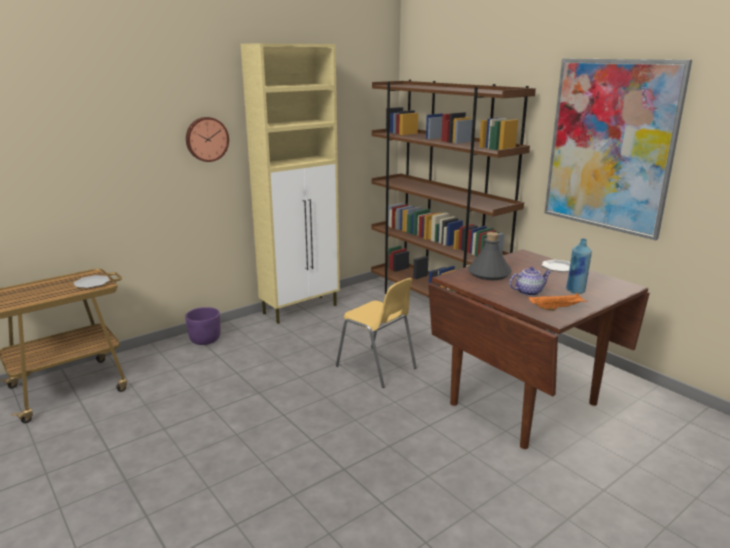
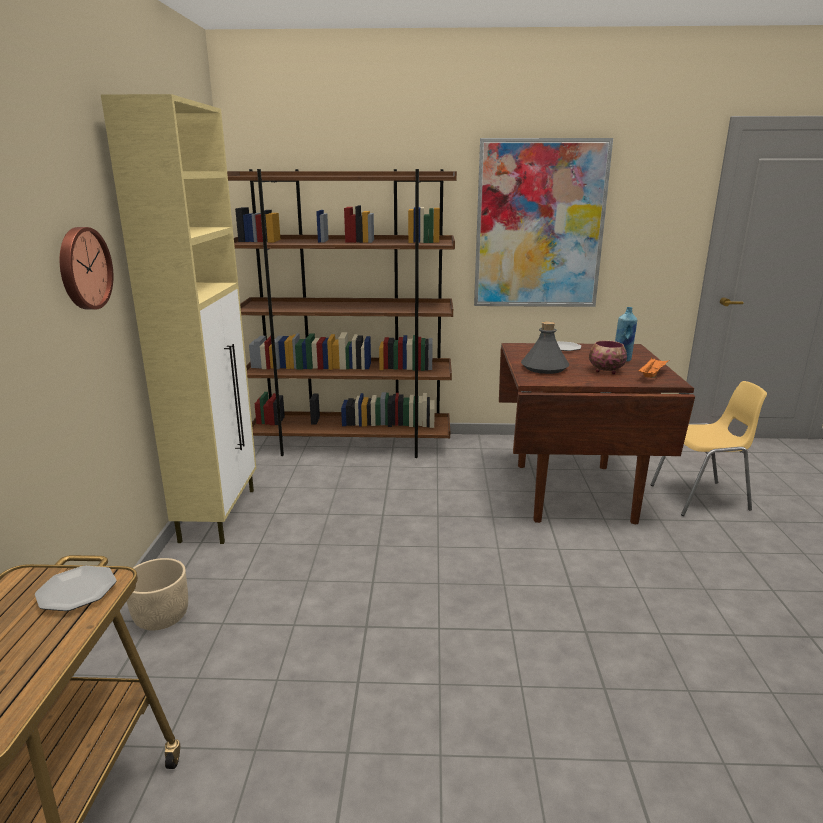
camera: 50 degrees left, 0 degrees up
(205, 340) = (161, 617): purple planter -> beige planter
(377, 367) = (422, 528): yellow chair -> yellow chair (701, 498)
(528, 292) = (605, 371): teapot -> bowl

